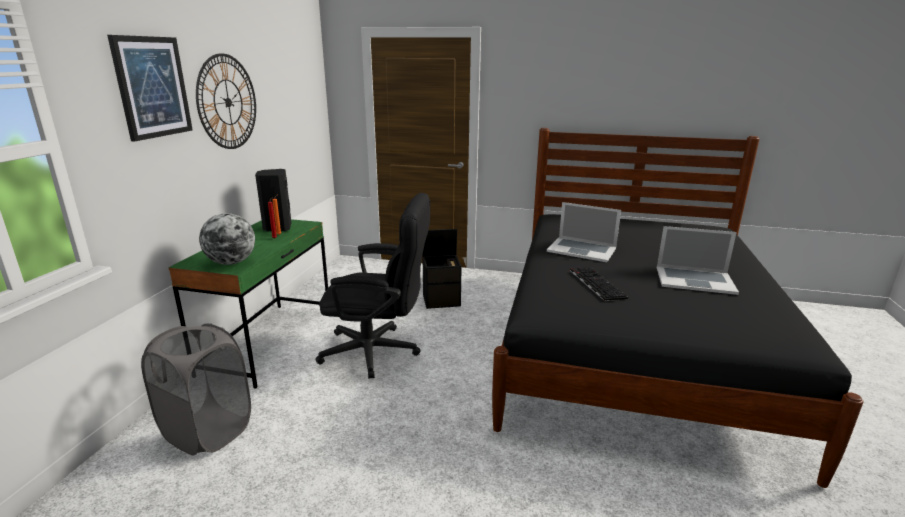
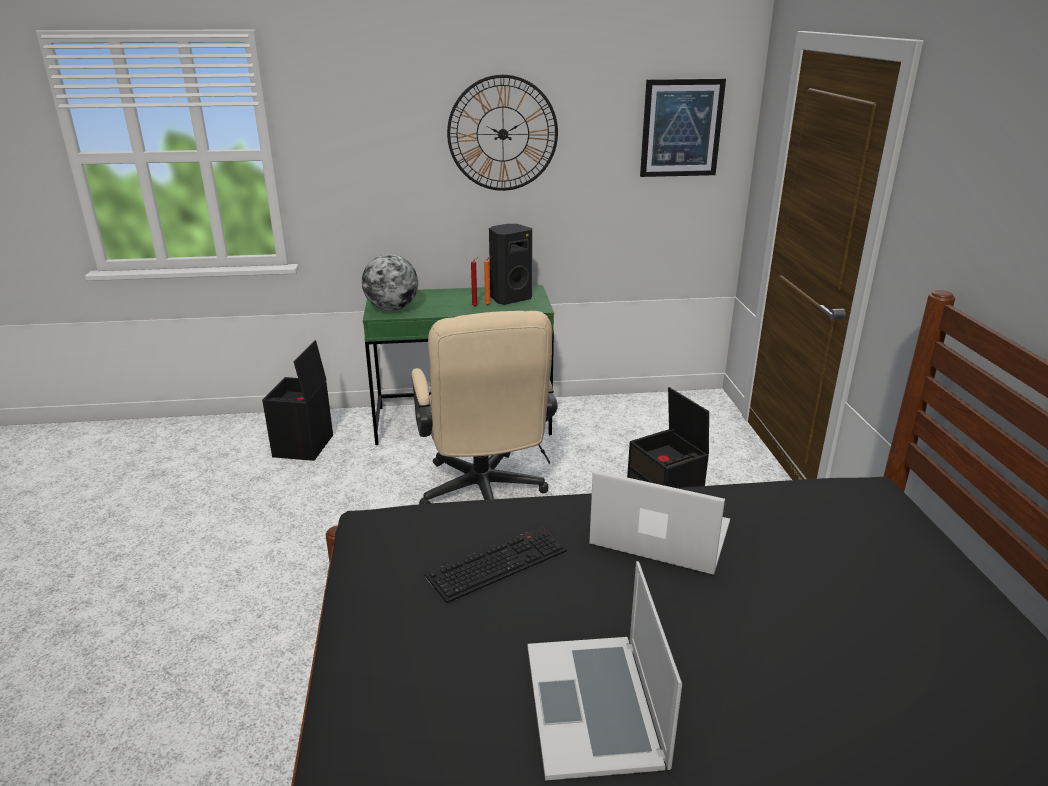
camera: 70 degrees right, 5 degrees up
(152, 87) = (386, 110): picture -> picture (681, 128)
(208, 431) = (303, 446): grey laundry basket -> black storage box
(379, 352) = (483, 496): black office chair -> beige office chair
(582, 249) = (660, 534): laptop -> laptop turned 105 degrees clockwise

